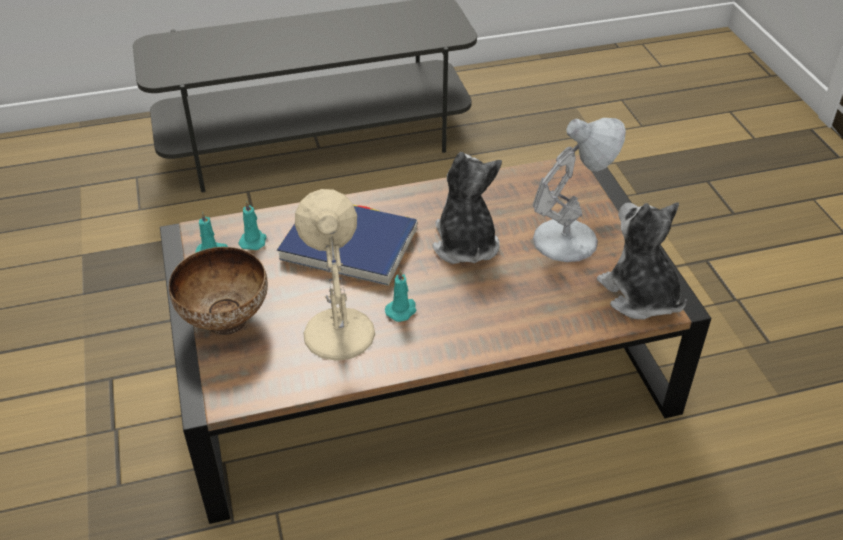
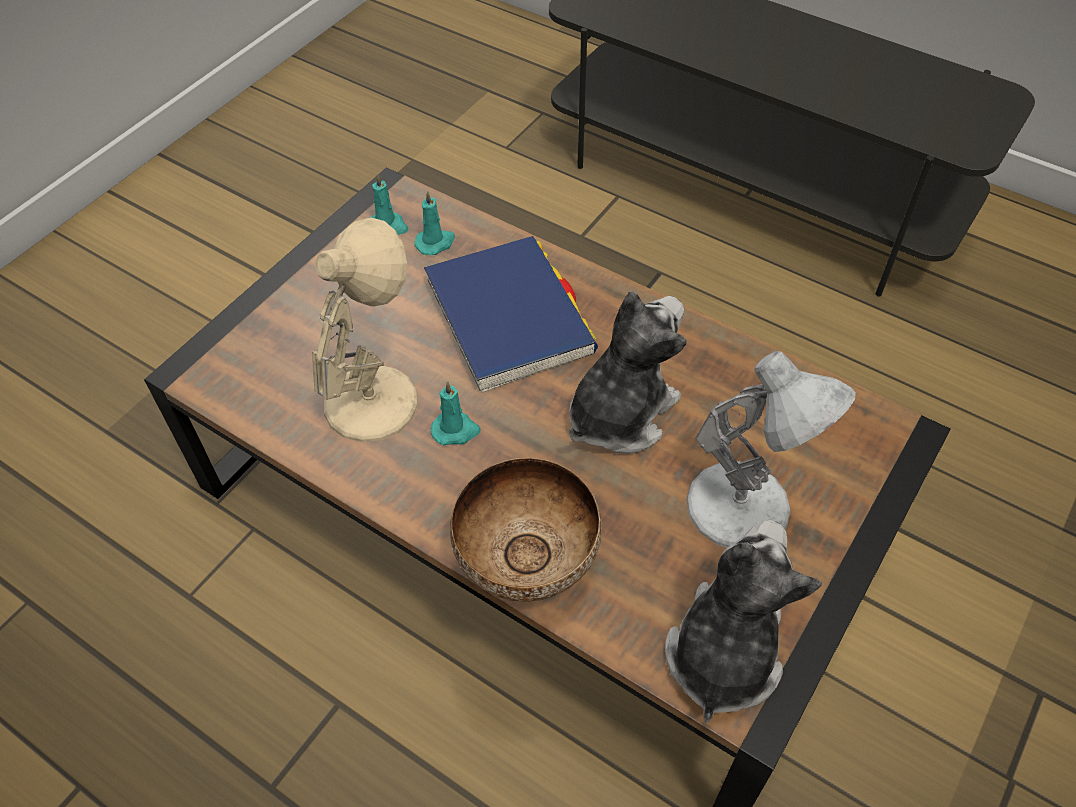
camera: 50 degrees right, 10 degrees up
(225, 319) = (307, 303): bowl -> bowl (528, 562)

